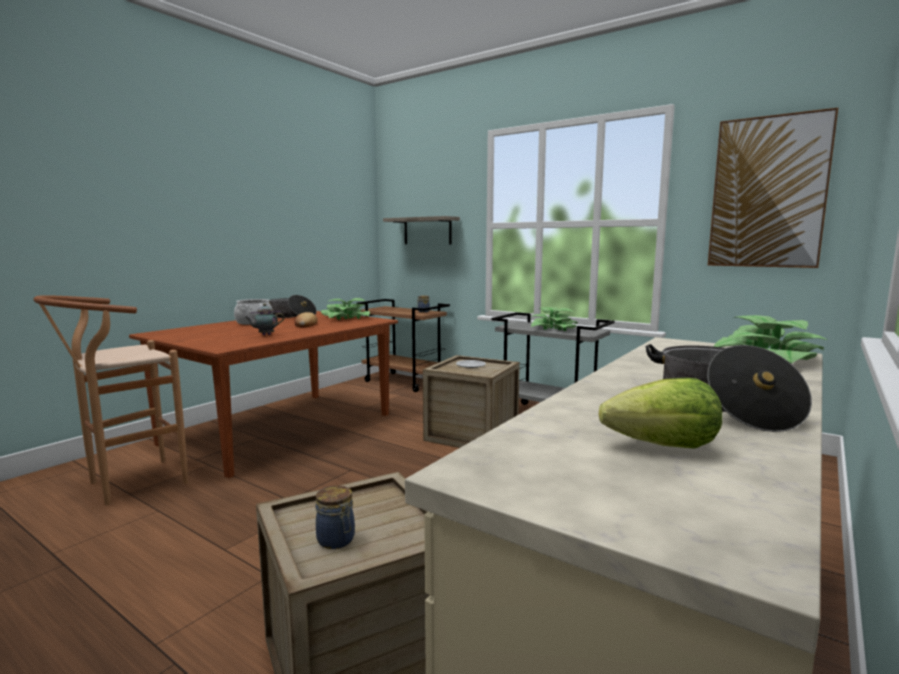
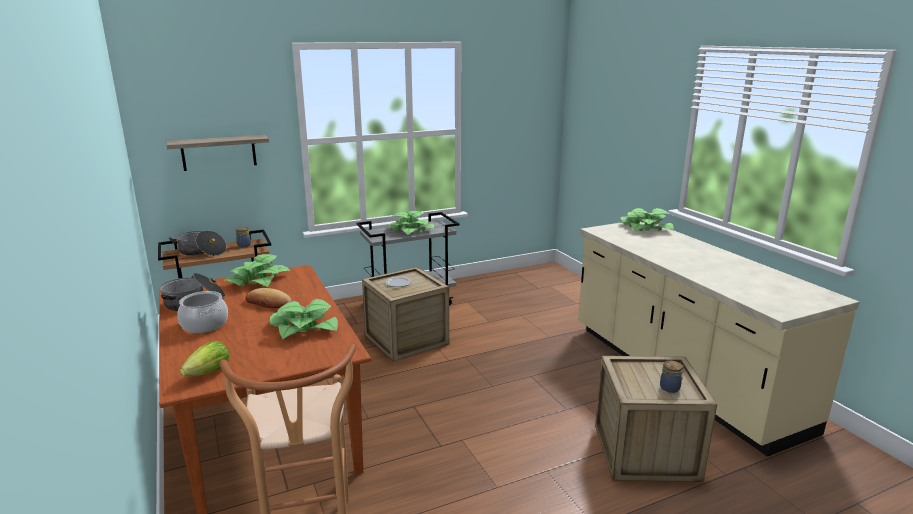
camera: 60 degrees left, 10 degrees up
(265, 335) = (304, 327): teapot -> potted plant
(663, 447) = (761, 282): lettuce -> lettuce (209, 373)
(722, 407) = (720, 261): cooking pot -> cooking pot (201, 252)
(768, 193) = (517, 109): picture -> none

